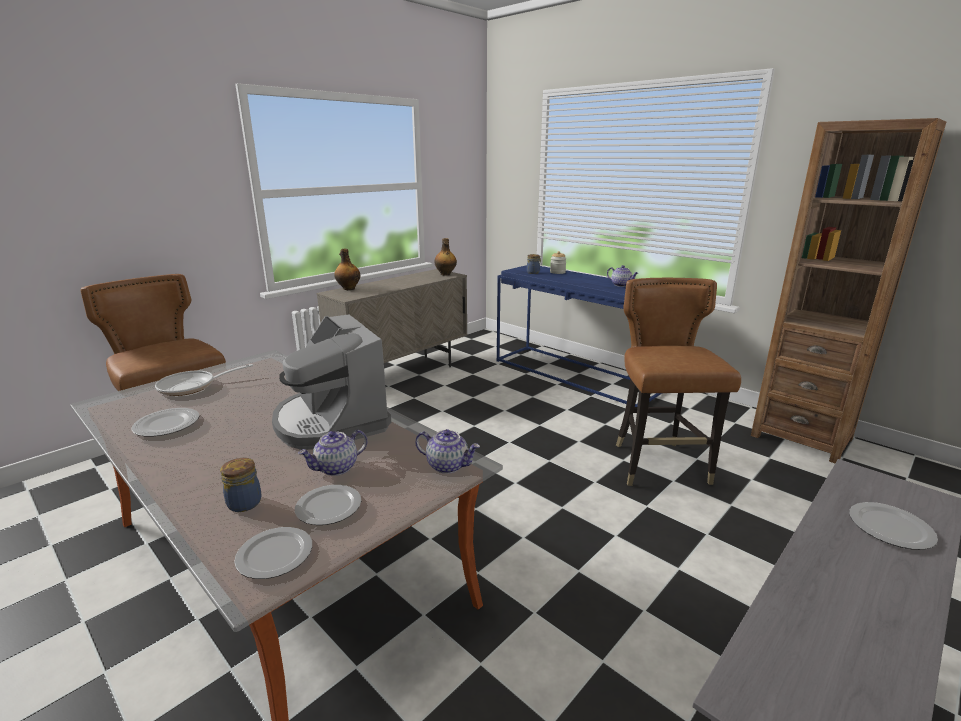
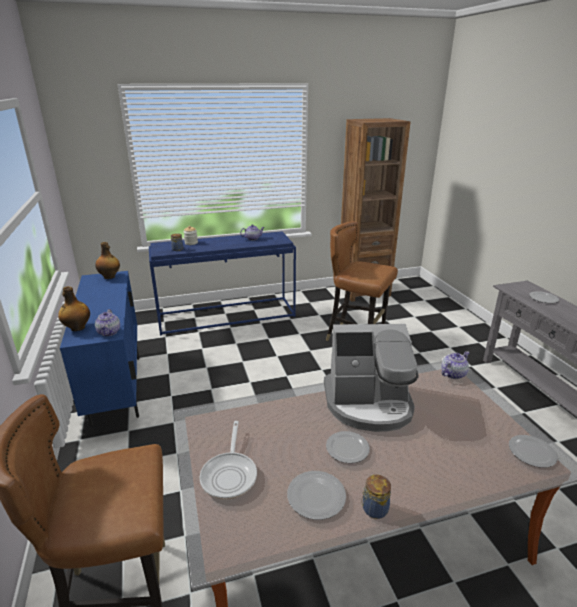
camera: 60 degrees left, 5 degrees up
(243, 502) = (471, 459): jar -> jar (374, 509)
(328, 508) = (487, 425): plate -> plate (348, 448)
(336, 468) = (440, 413): teapot -> teapot (109, 332)
(402, 375) = (117, 388): beige cabinet -> blue cabinet

